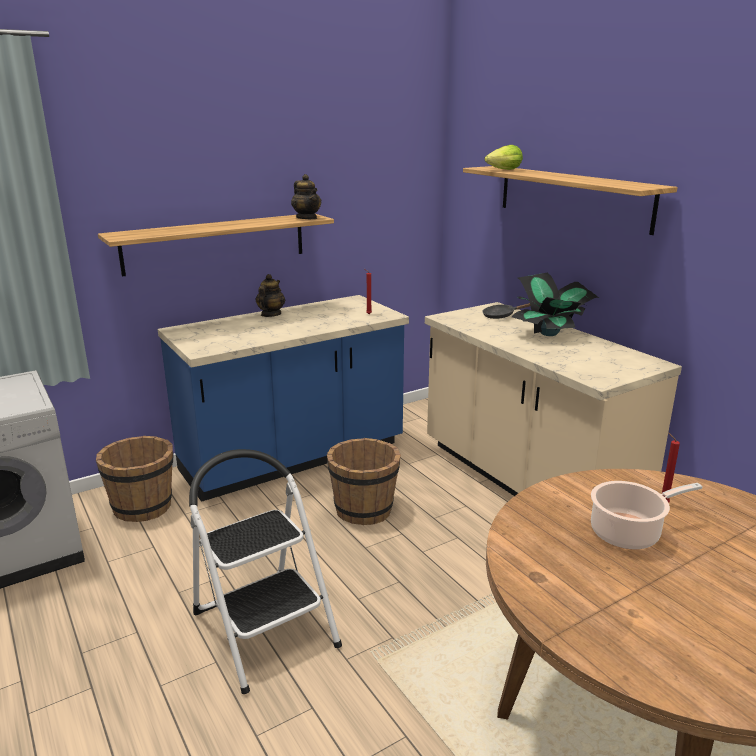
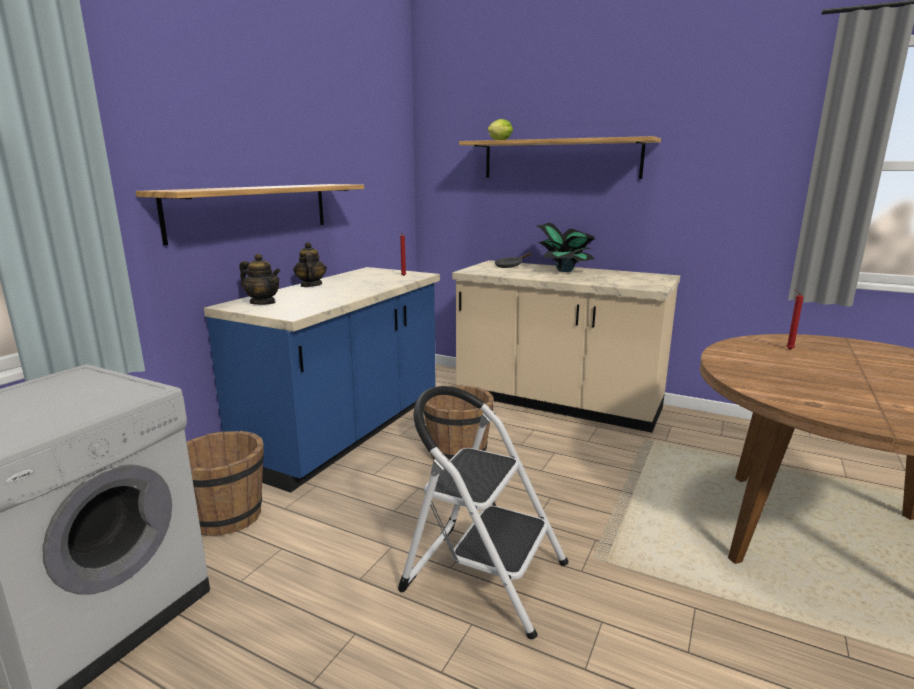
camera: 30 degrees left, 5 degrees down
(307, 218) = (338, 184): teapot -> teapot (263, 303)
(629, 532) = (805, 367): cooking pot -> none

